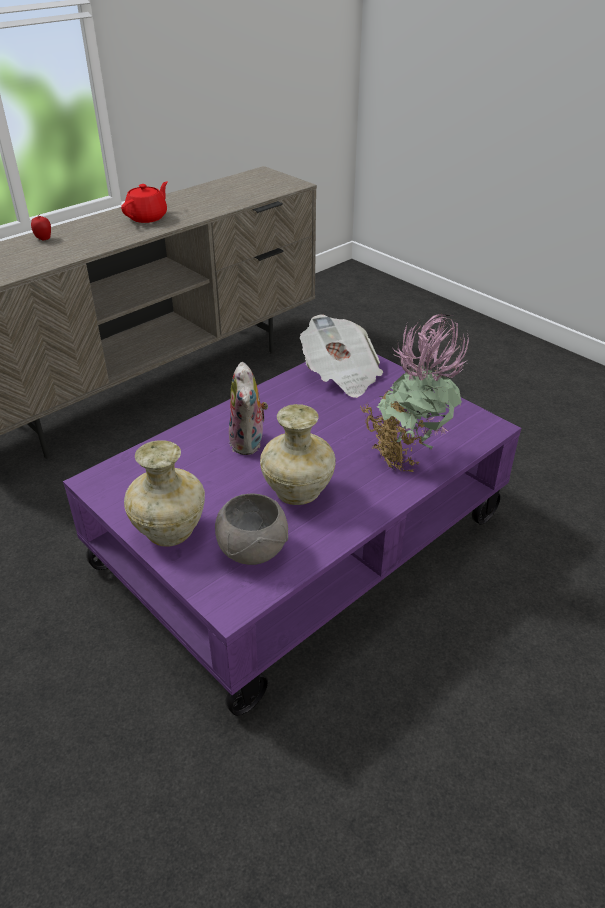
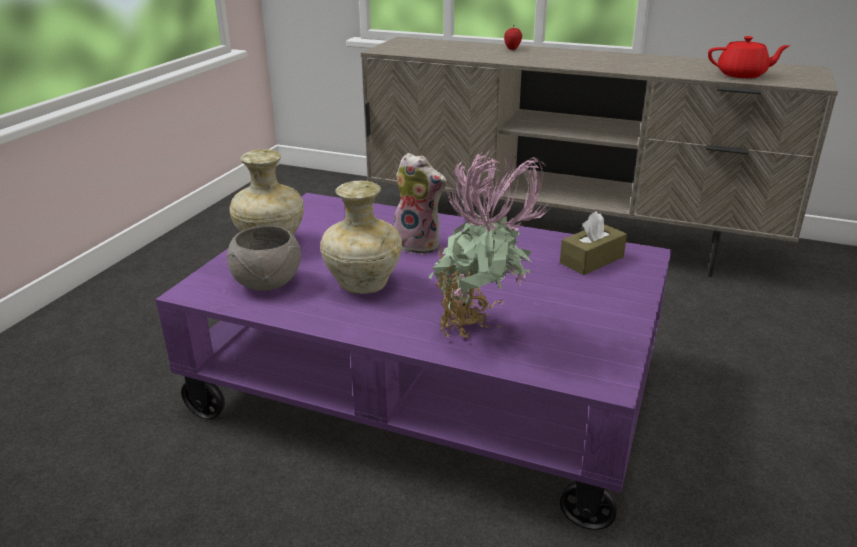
camera: 65 degrees right, 10 degrees down
(148, 217) = (610, 61): red teapot -> red teapot (742, 75)
(249, 443) = (419, 244): plush toy -> plush toy turned 120 degrees counterclockwise
(341, 375) = (591, 260): newspaper -> brown tissue box

